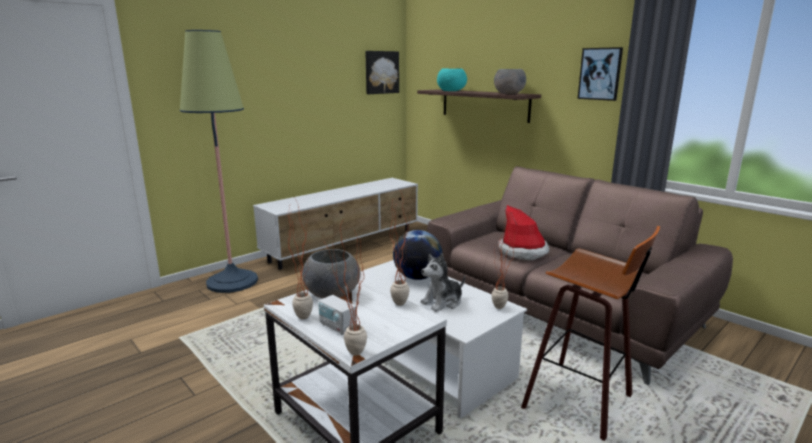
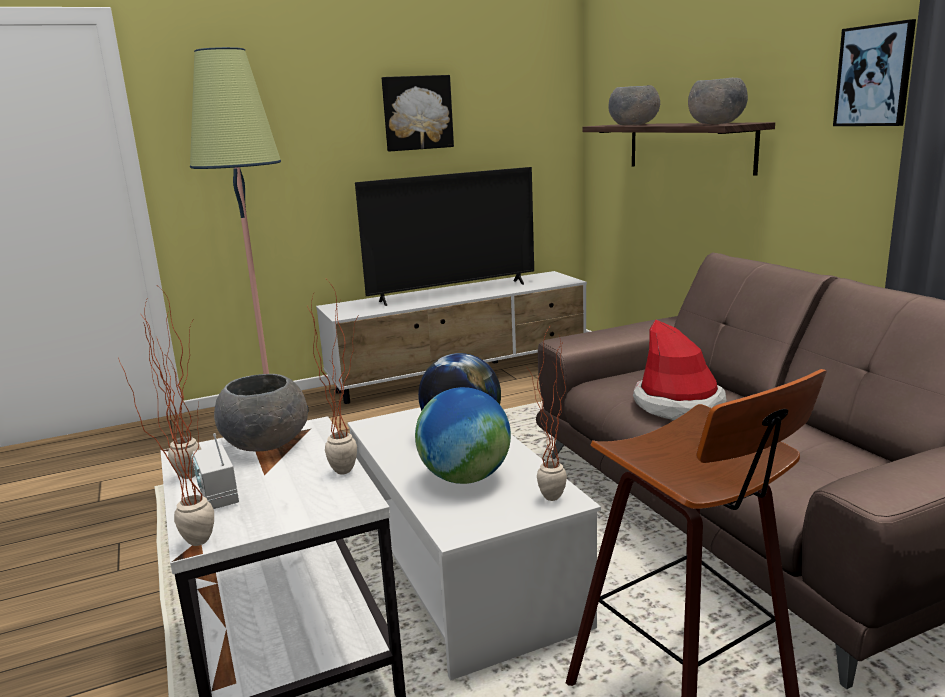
camera: 20 degrees right, 0 degrees up
(340, 193) = (453, 292): none -> television
(381, 72) = (535, 100): picture -> picture (417, 113)
(443, 302) = (465, 478): plush toy -> globe
(452, 91) = (634, 124): turquoise bowl -> grey bowl

